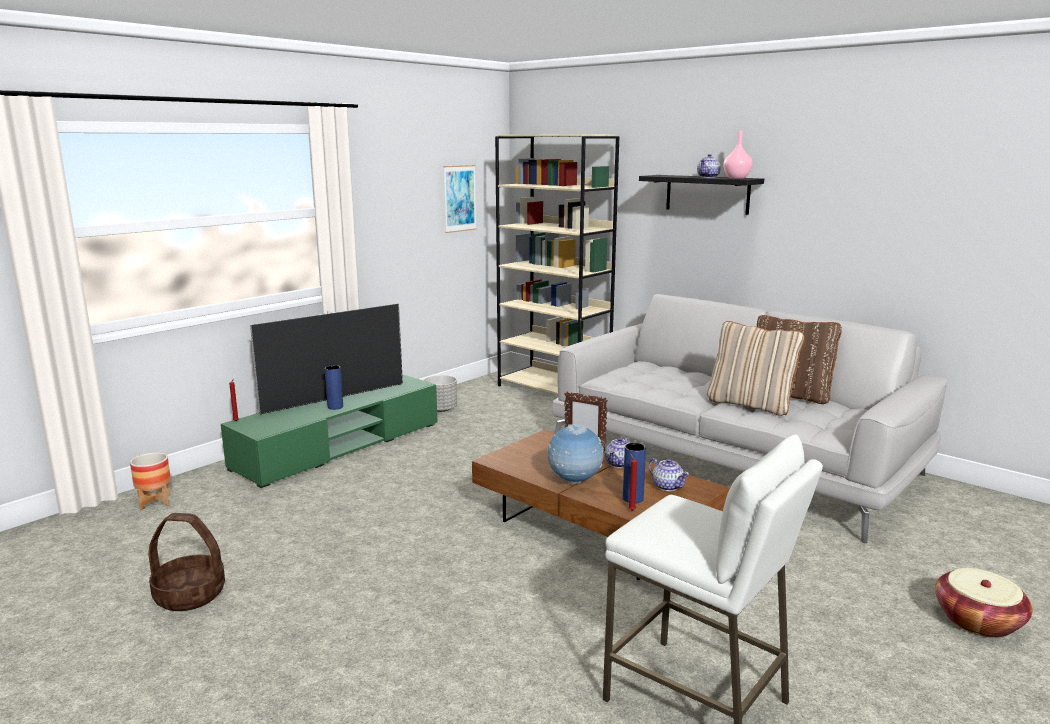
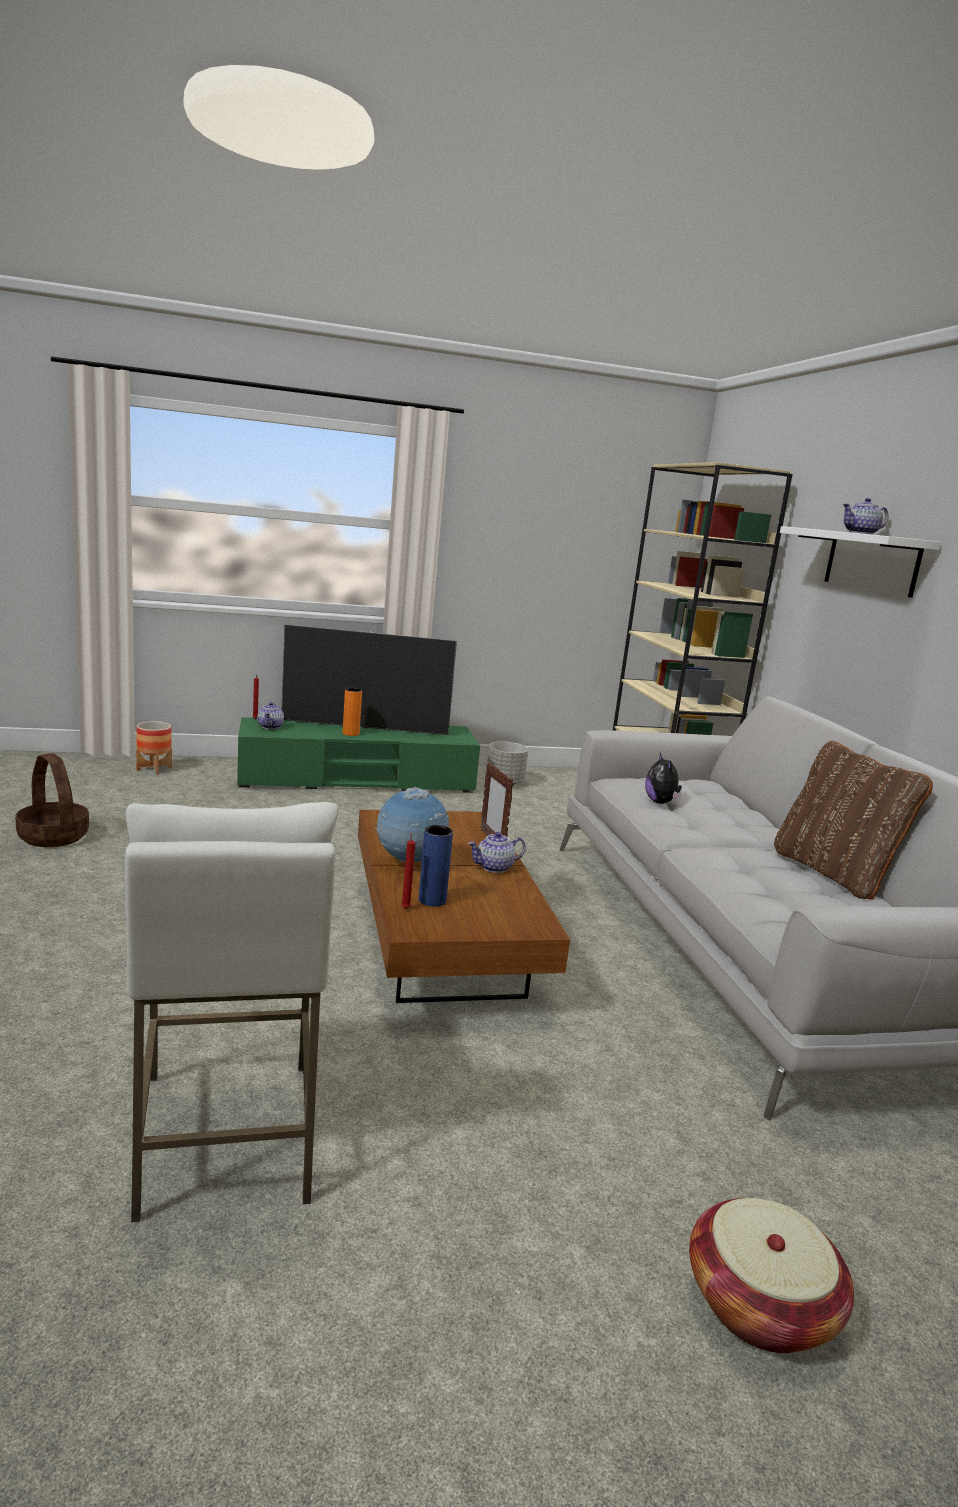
camera: 35 degrees right, 0 degrees up
(335, 407) = (351, 733): blue vase -> orange vase
(460, 198) = (606, 542): picture -> none
(647, 385) = (661, 802): none -> plush toy
(667, 486) = (497, 906): teapot -> teapot (270, 727)
(707, 194) = (871, 562): black shelf -> white shelf
(737, 178) = (892, 536): pink vase -> none
(750, 405) = (748, 863): beige pillow -> none

